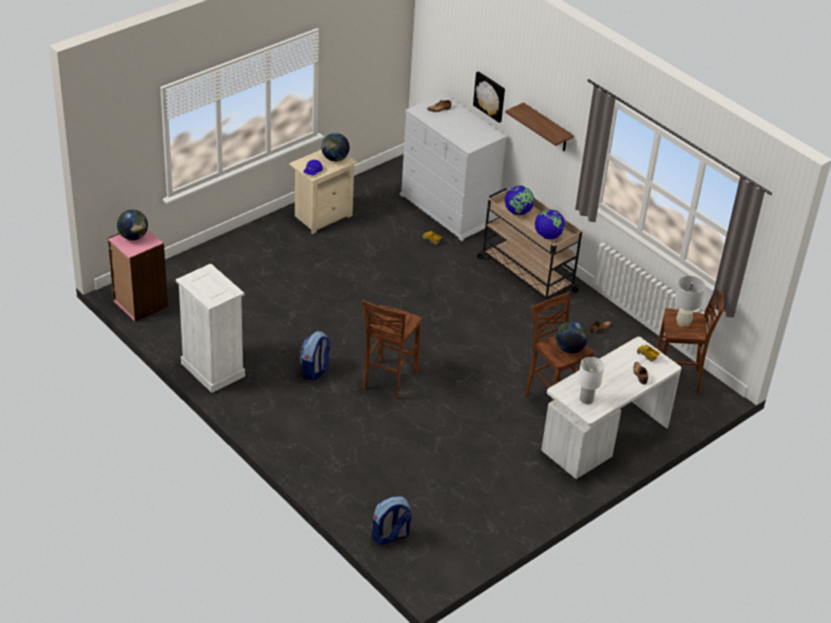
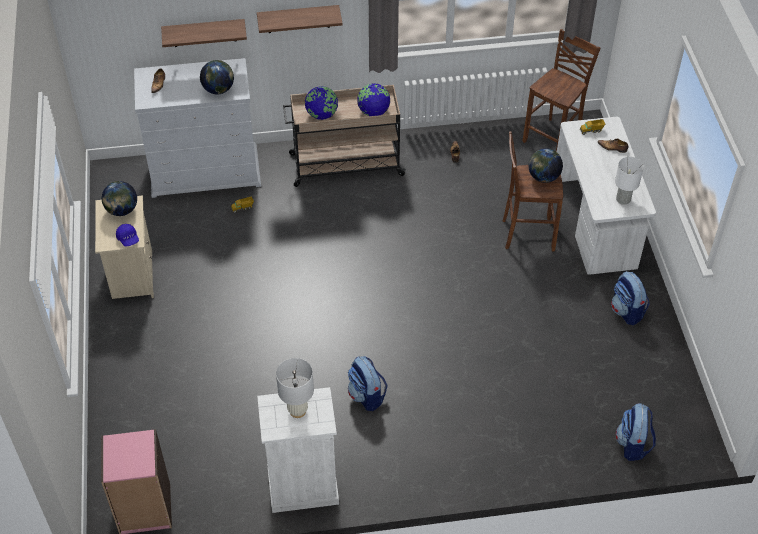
camera: 55 degrees left, 10 degrees up
(133, 237) = (120, 454): globe -> globe (218, 90)
(388, 381) = (420, 342): brown stool -> none
(490, 96) = (204, 33): picture -> shelf
(525, 489) = (627, 311): none -> backpack
(683, 323) = (557, 86): white table lamp -> white table lamp (298, 410)

